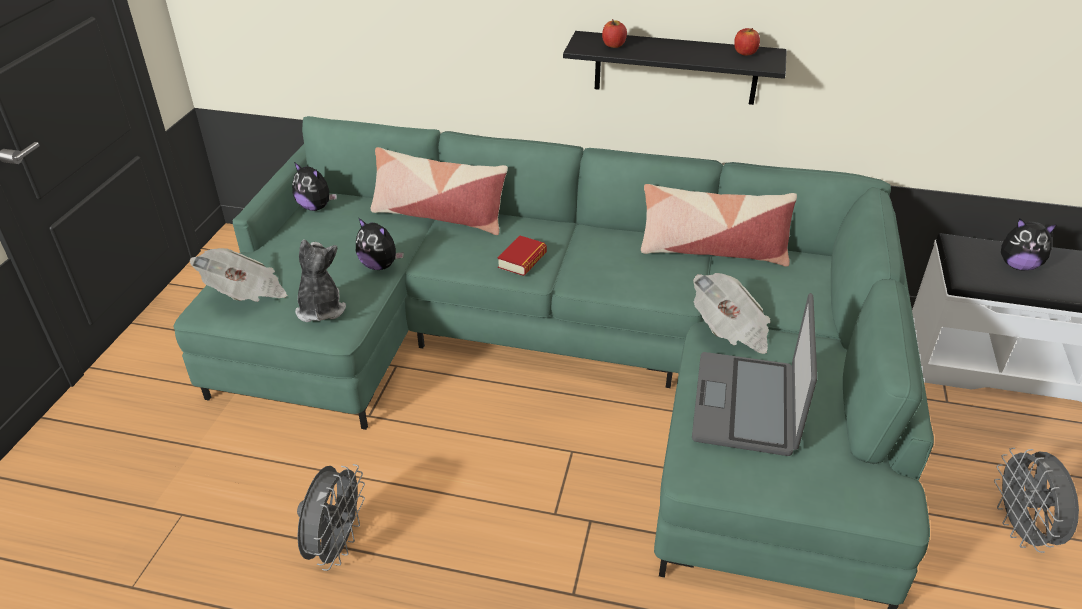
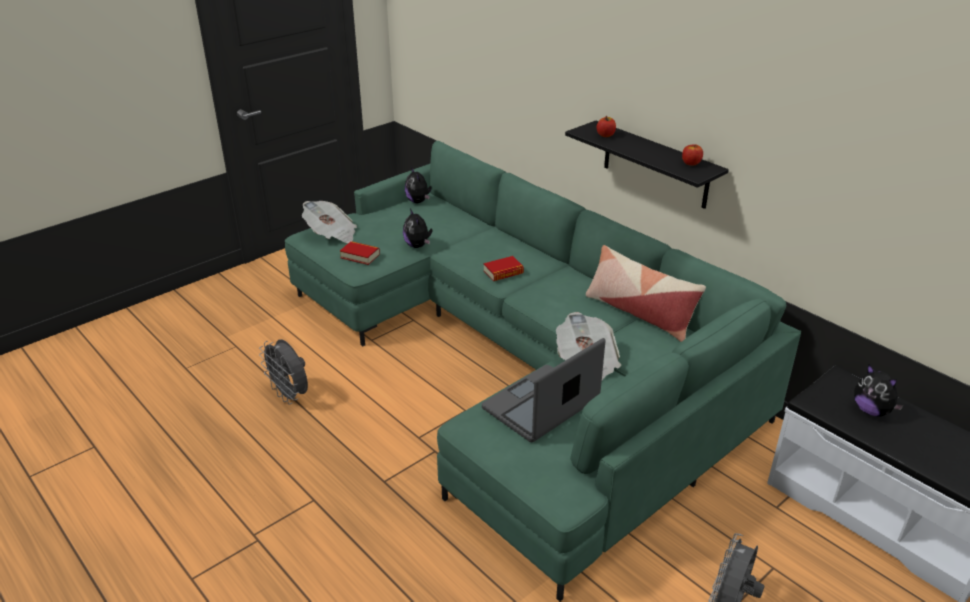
camera: 35 degrees right, 5 degrees down
(320, 309) = (360, 256): plush toy -> book
(336, 545) = (290, 395): grey fan -> grey fan turned 90 degrees clockwise
(438, 215) = (483, 229): pillow -> none

